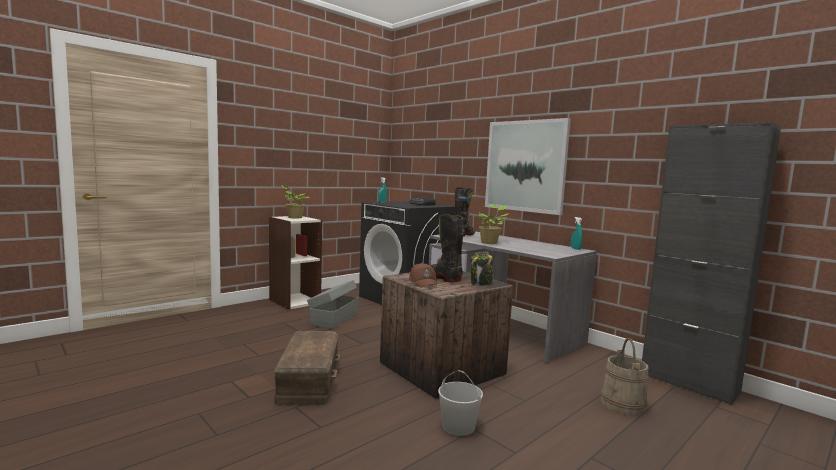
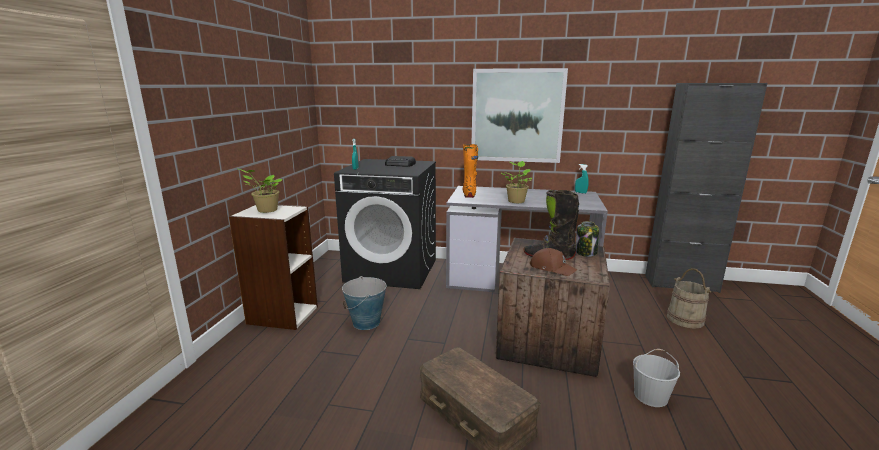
camera: 35 degrees left, 10 degrees up
(333, 319) = (366, 323): grey storage box -> bucket
(464, 235) = (469, 194): black boot -> orange boot

